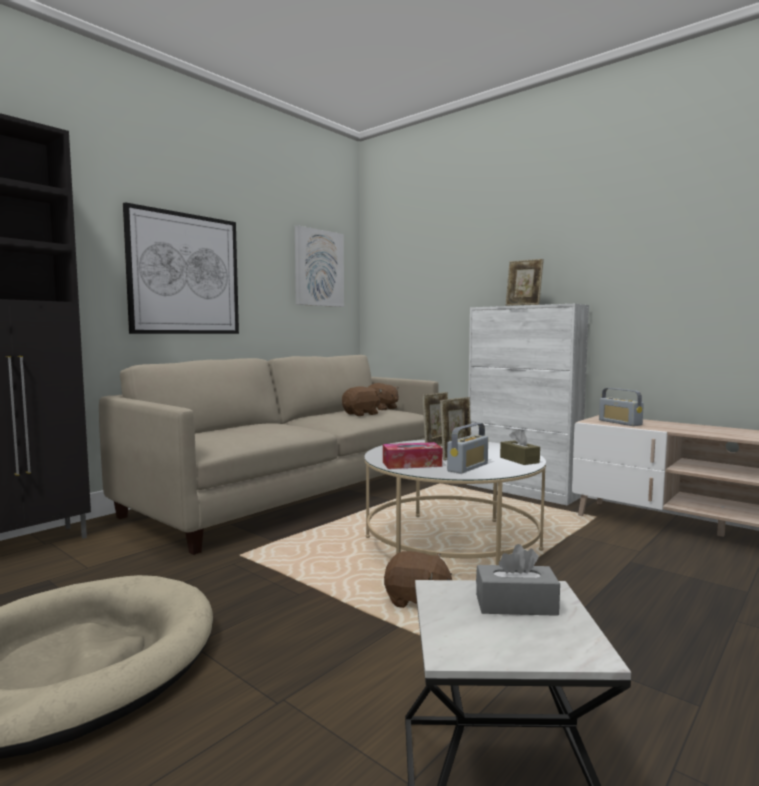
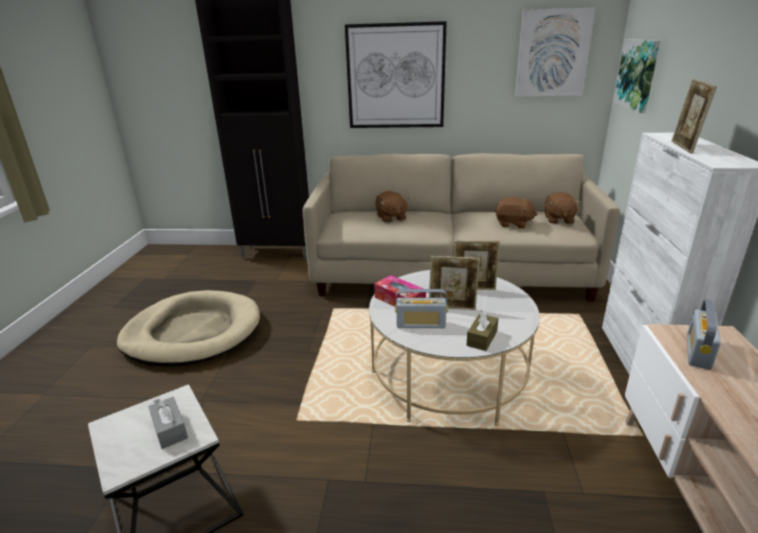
camera: 55 degrees right, 20 degrees up
(396, 284) = (637, 74): none -> picture
(417, 600) = (340, 397): brown plush toy -> brown plush toy (391, 218)

